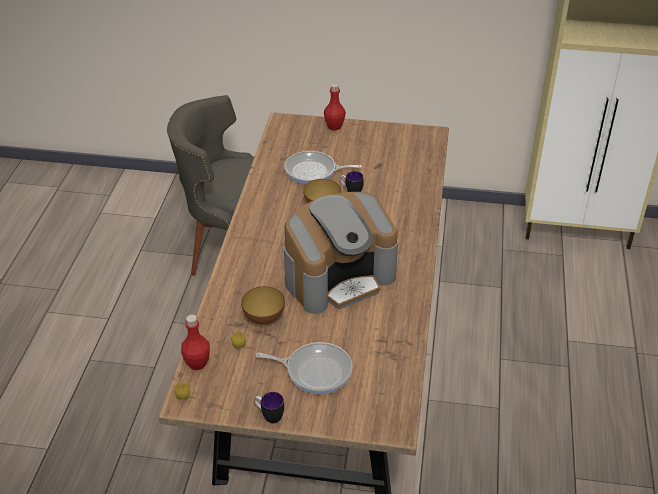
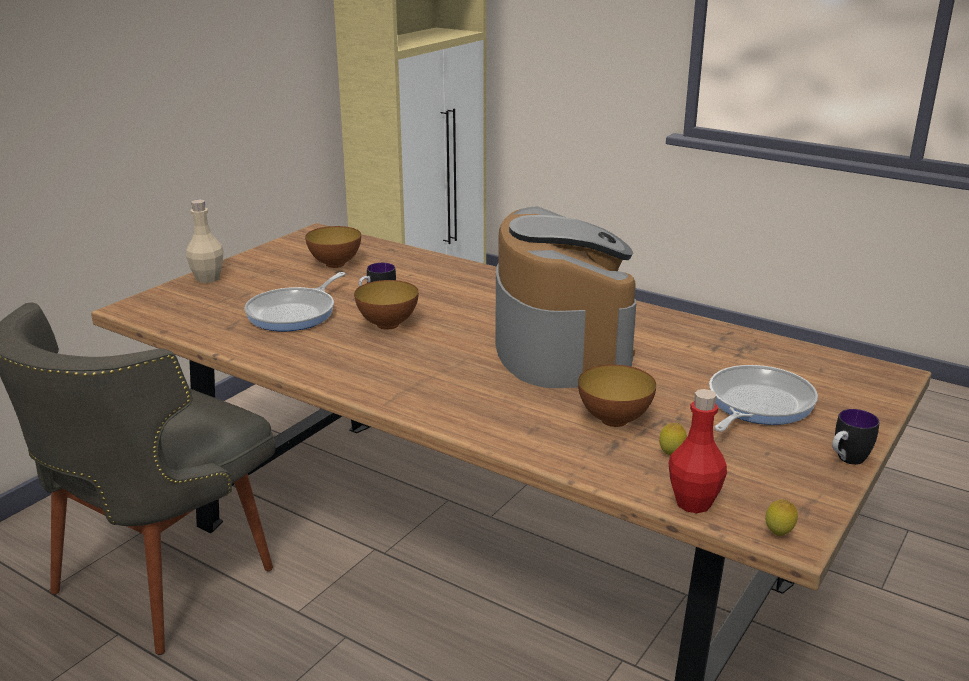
camera: 65 degrees left, 15 degrees down
(334, 126) = (208, 278): red bottle -> beige bottle
(388, 159) = (335, 264): none -> bowl

